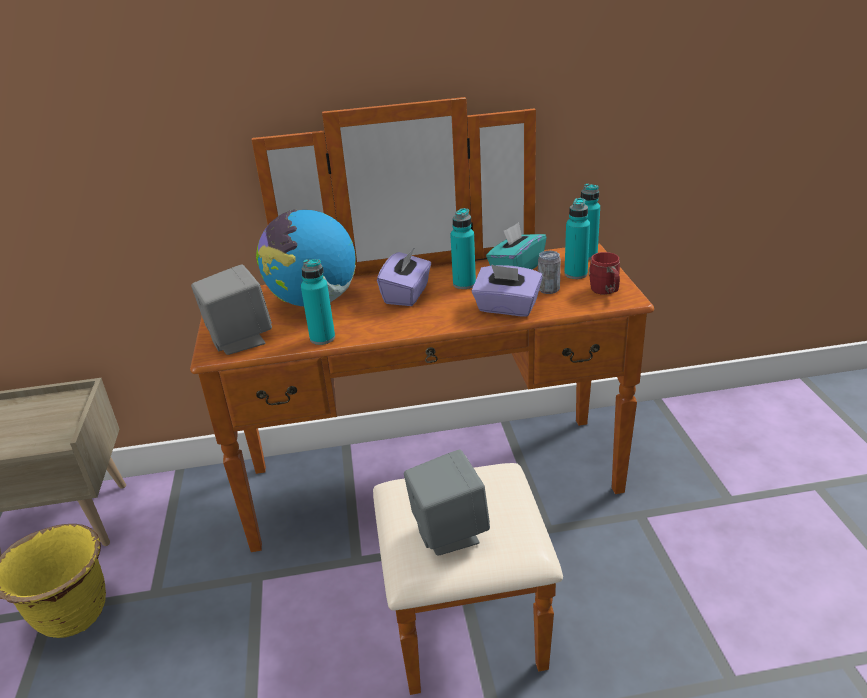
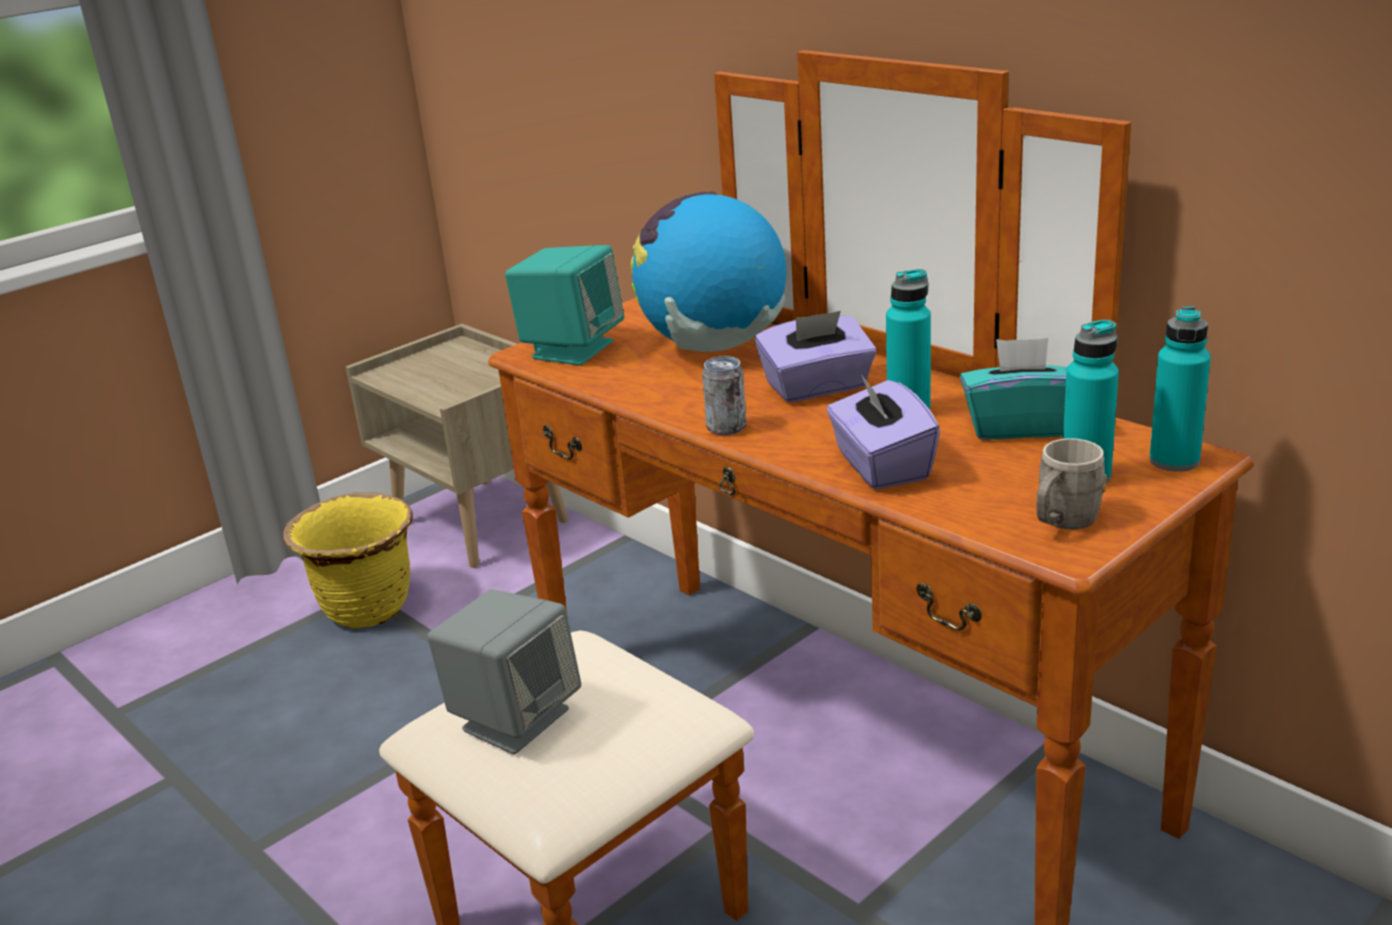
camera: 55 degrees right, 5 degrees down
(239, 340) = (572, 349): grey speaker -> turquoise speaker
(322, 338) = (632, 388): turquoise bottle -> none
(548, 289) = (993, 474): can -> can (726, 427)
(606, 292) = (1062, 523): red mug -> grey mug

